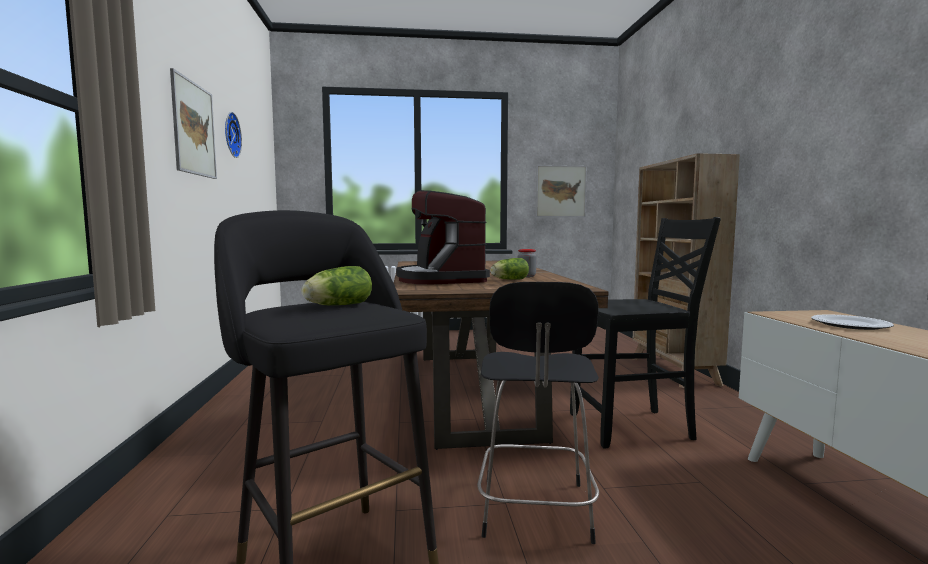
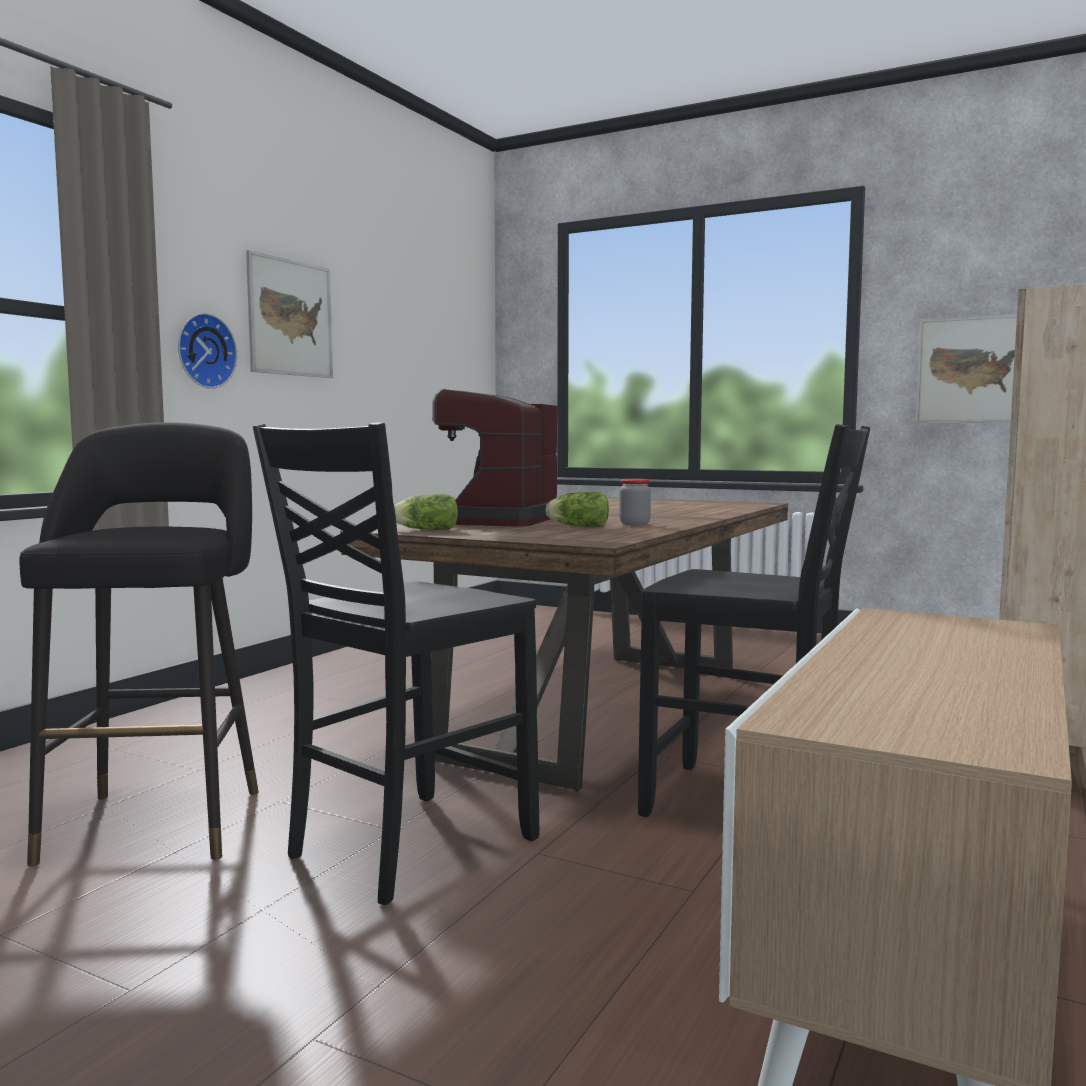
camera: 35 degrees right, 0 degrees up
(230, 135) = (372, 317): wall clock -> wall clock (204, 351)
(336, 306) = (149, 529): lettuce -> lettuce (424, 530)
(535, 512) = (406, 847): black stool -> black chair
(849, 324) = (935, 643): plate -> none

